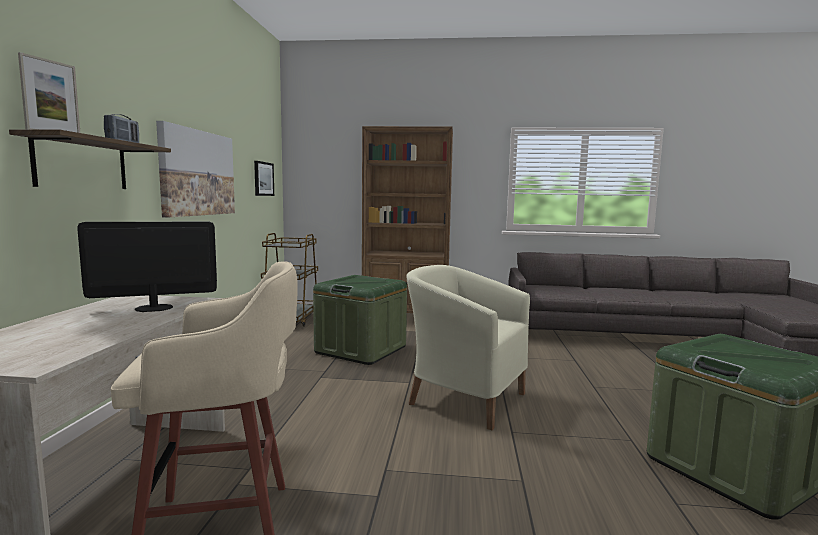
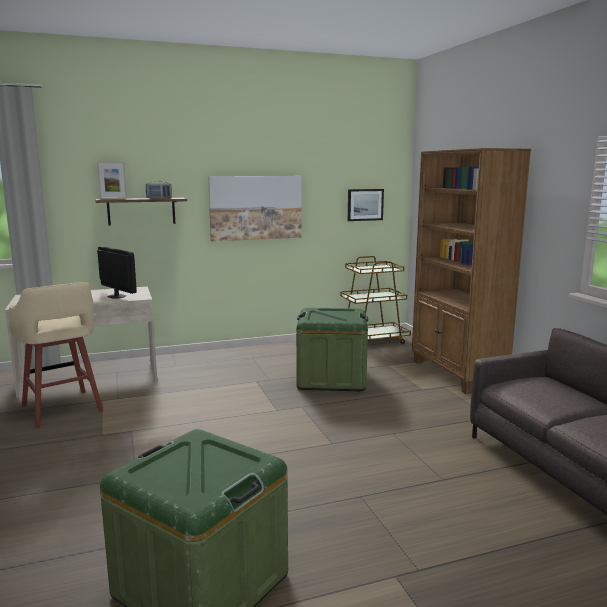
camera: 65 degrees right, 5 degrees up
(464, 398) = (263, 436): beige armchair -> none

